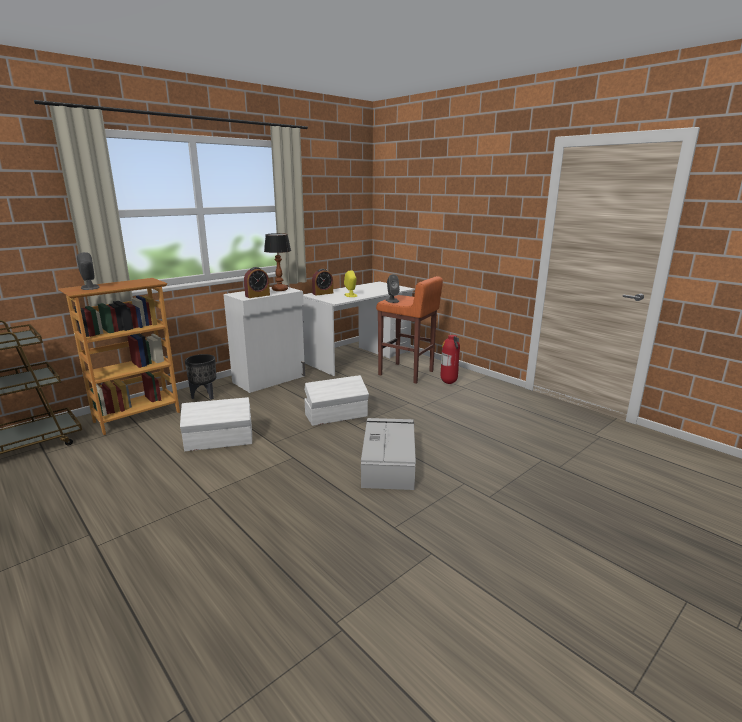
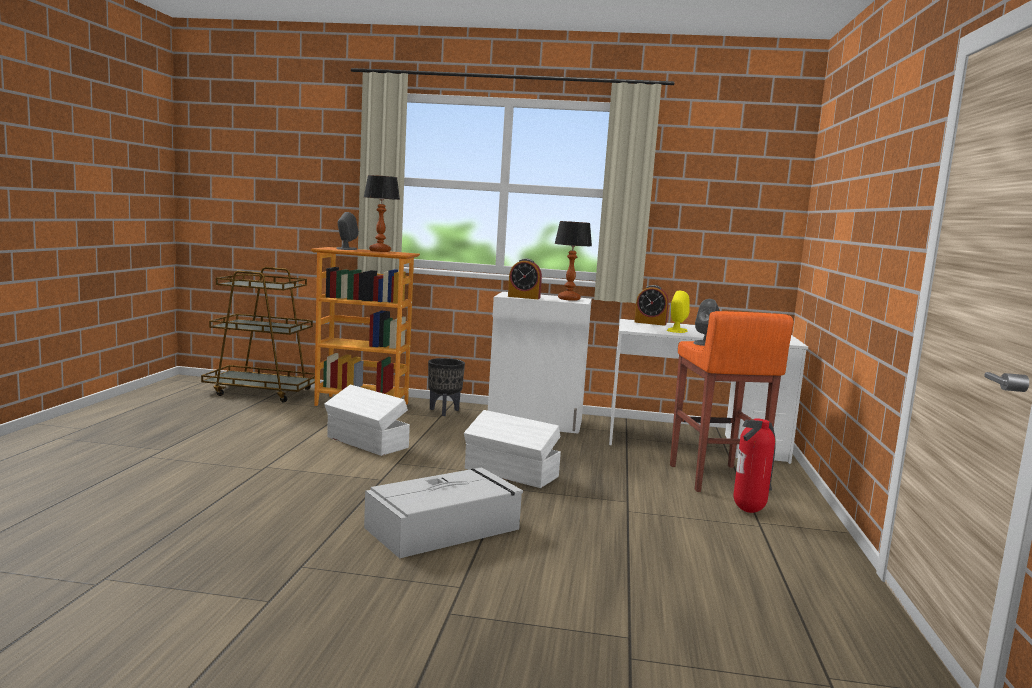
camera: 50 degrees right, 10 degrees down
(122, 283) = (380, 251): none -> table lamp

